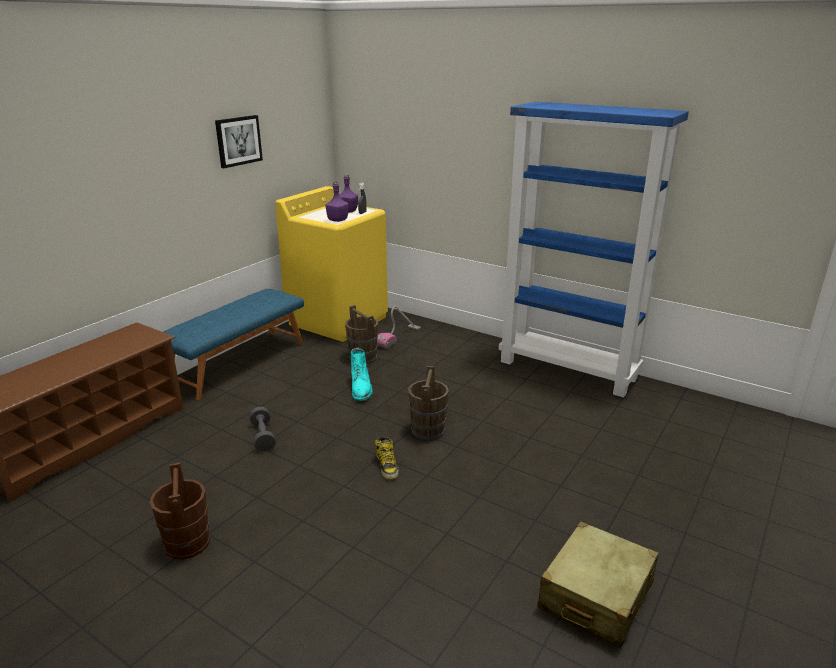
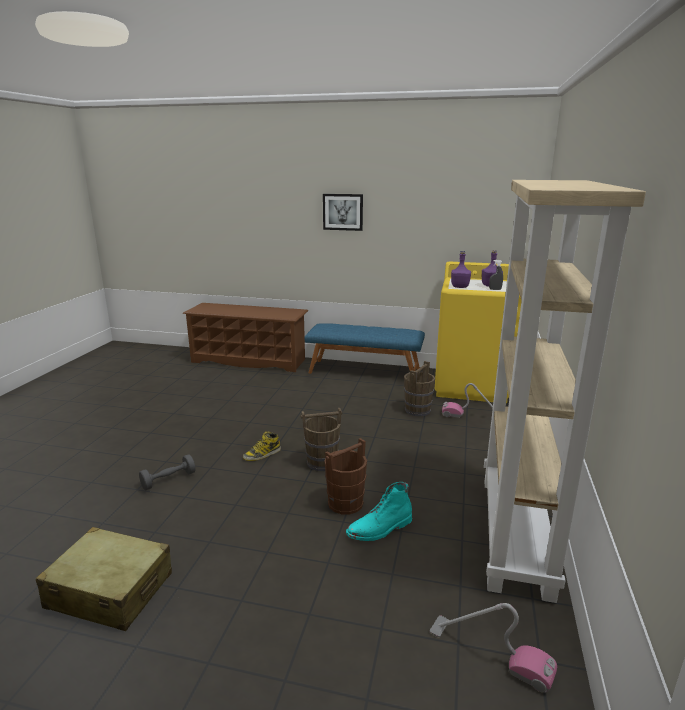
camera: 70 degrees right, 5 degrees down
(187, 543) = (164, 410): brown bucket -> brown bucket (345, 503)
(238, 141) = (422, 205): picture -> picture (343, 212)
(263, 437) = (277, 402): grey dumbbell -> grey dumbbell (168, 480)
(361, 388) = (366, 420): turquoise boot -> turquoise boot (380, 529)
(568, 370) = (516, 533): blue bookcase -> beige bookcase
(675, 412) = (490, 653): none -> vacuum cleaner

